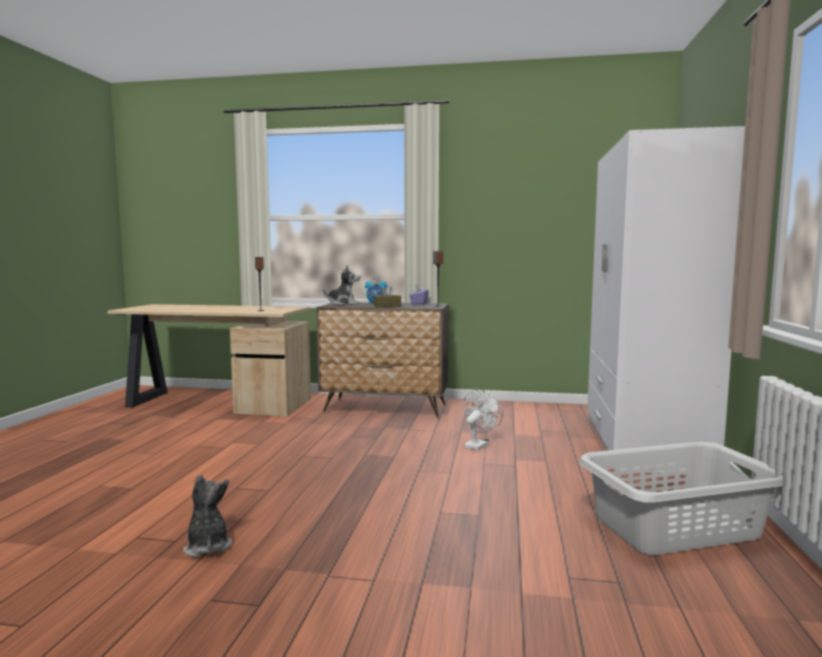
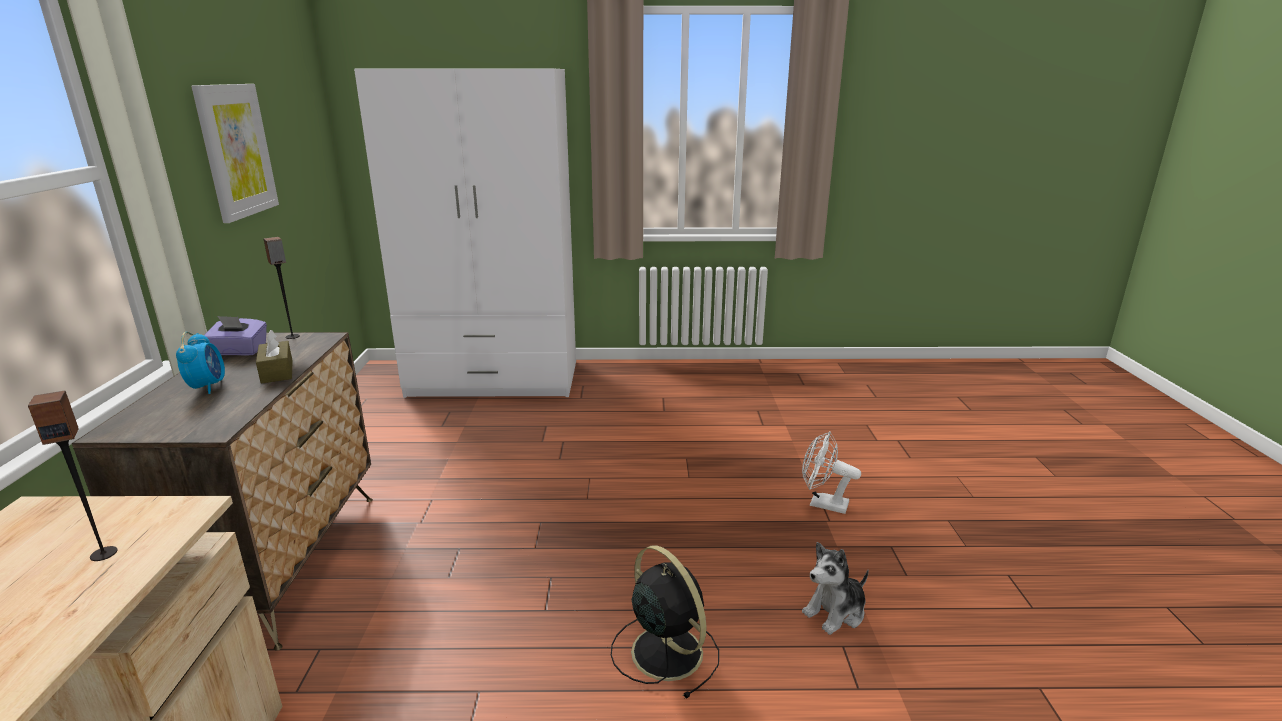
camera: 100 degrees left, 15 degrees up
(239, 482) = (664, 650): none -> black fan
(343, 304) = (175, 420): plush toy -> none
(478, 444) = (494, 463): white fan -> white fan (822, 504)
(523, 217) = (236, 151): none -> picture
(677, 527) = (672, 386): grey laundry basket -> none

